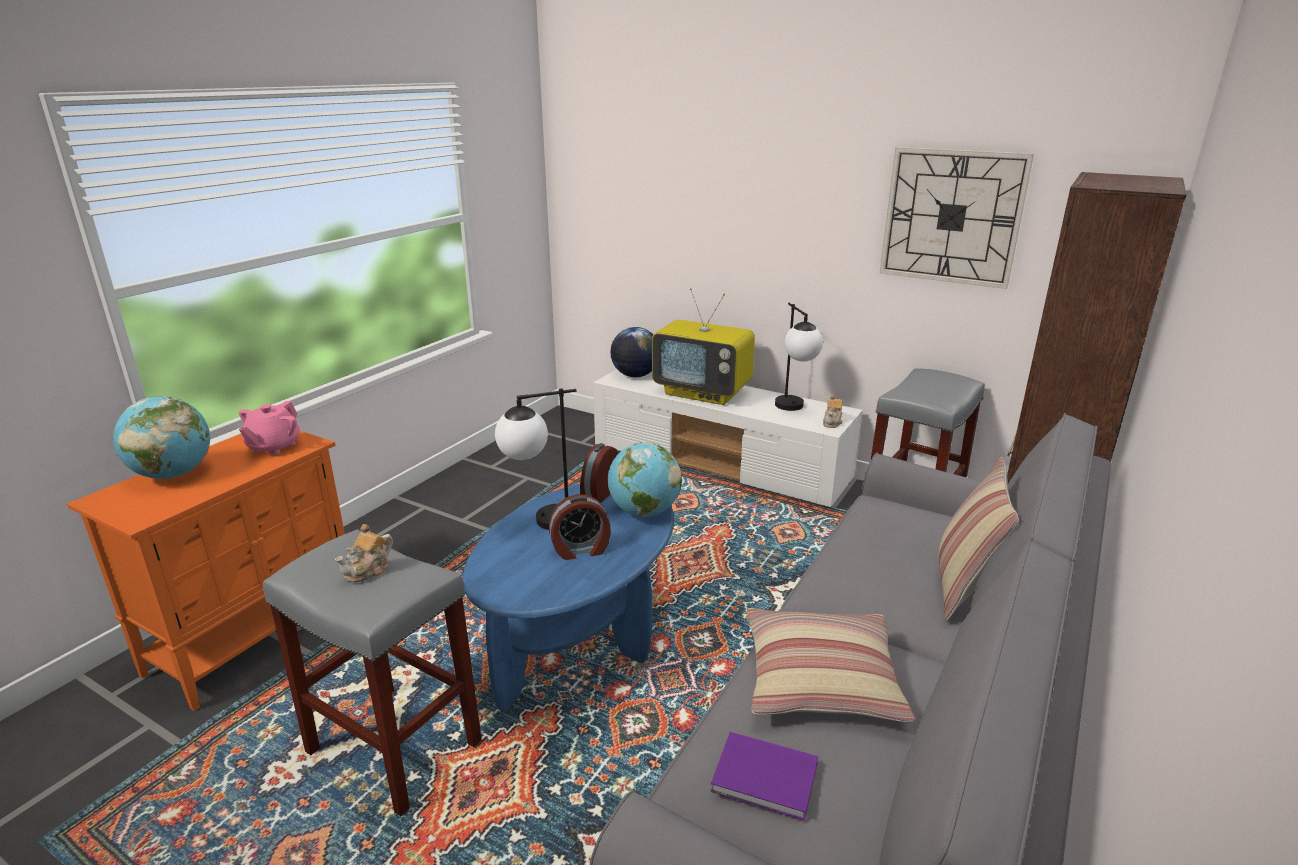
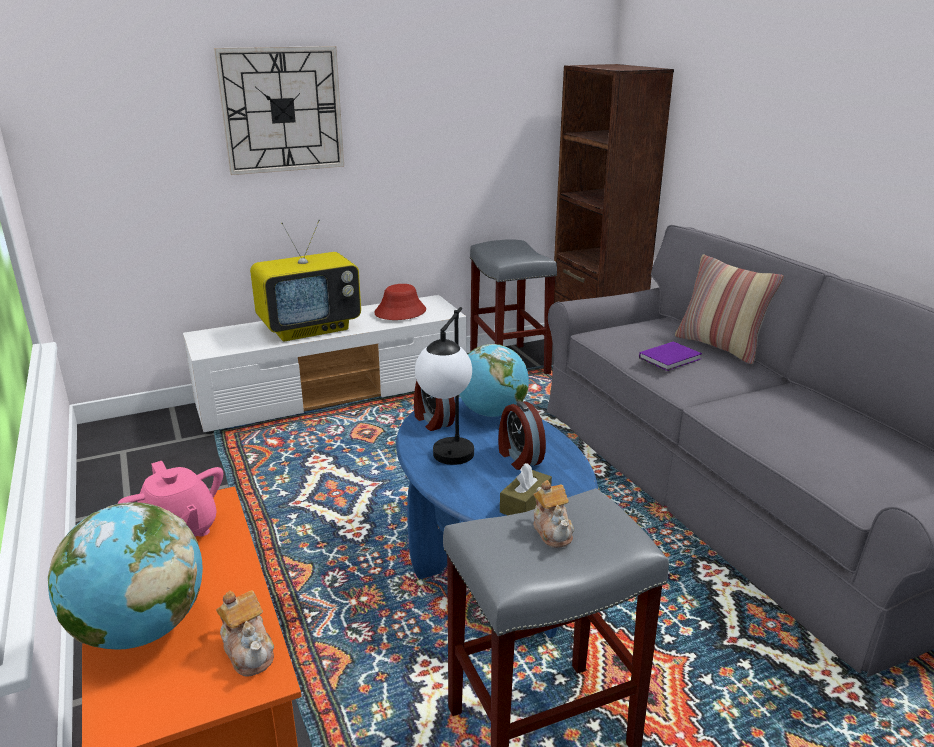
camera: 55 degrees left, 0 degrees up
(508, 577) = (525, 504): none -> brown tissue box
(581, 550) = (518, 457): alarm clock -> alarm clock turned 135 degrees clockwise
(635, 375) = (218, 340): globe -> none
(767, 780) = (874, 468): purple book -> purple book (671, 358)
(794, 409) = (400, 312): table lamp -> red hat
(820, 678) = (783, 419): pillow -> none
(832, 422) = (441, 309): teapot -> teapot (249, 650)
(952, 217) = (482, 112): wall clock -> wall clock (282, 110)

